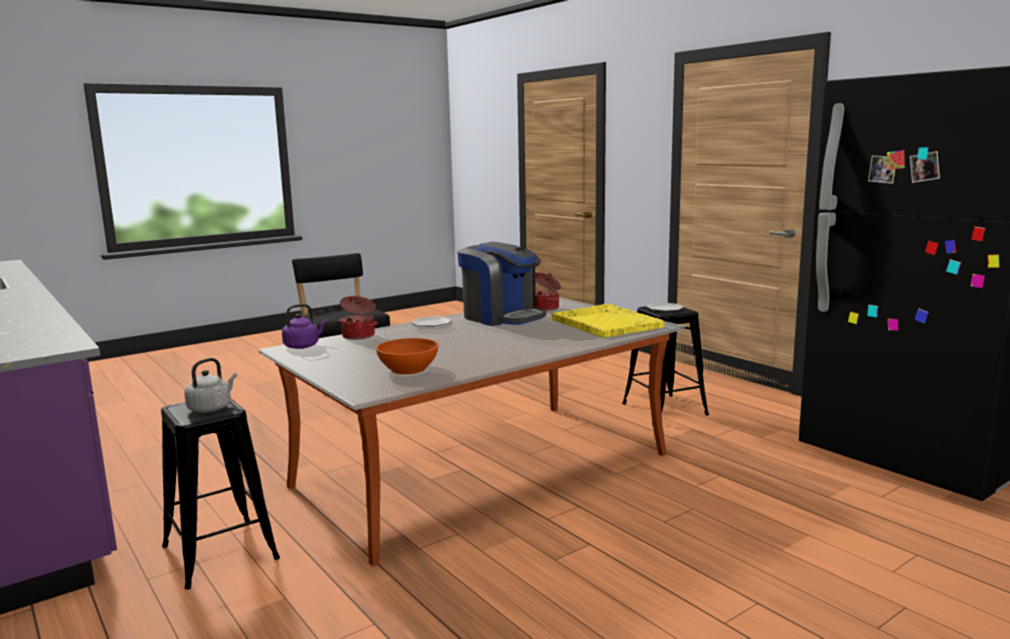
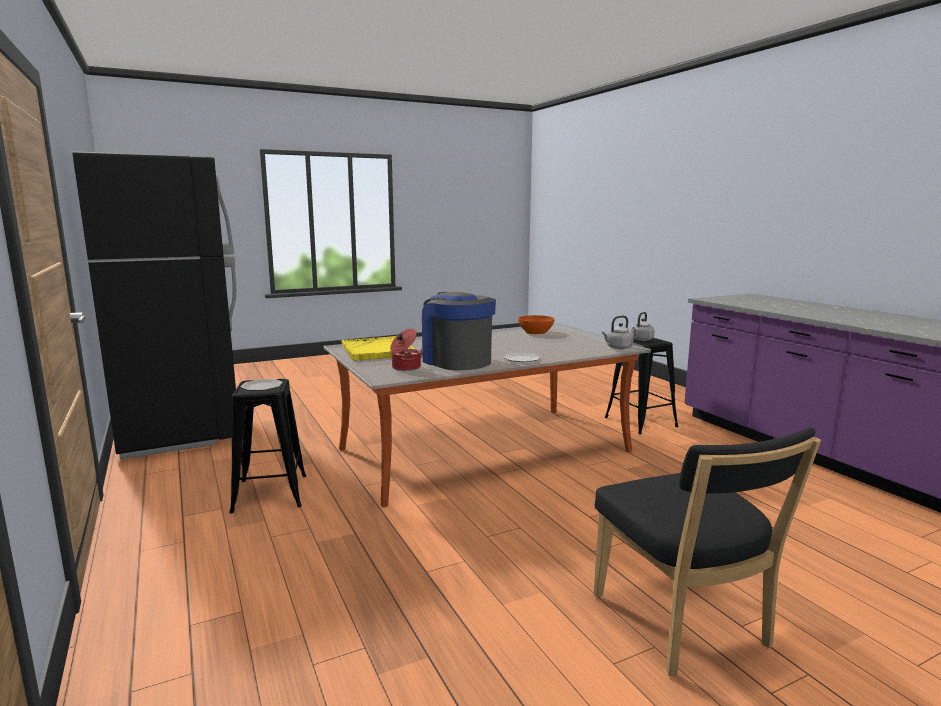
camera: 170 degrees left, 0 degrees up
(303, 346) = (618, 348): purple kettle -> grey kettle
(359, 336) = (580, 352): cooking pot -> none

